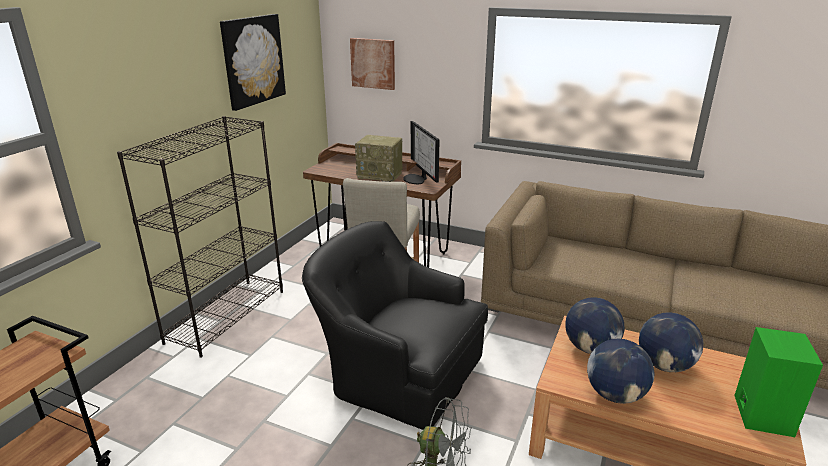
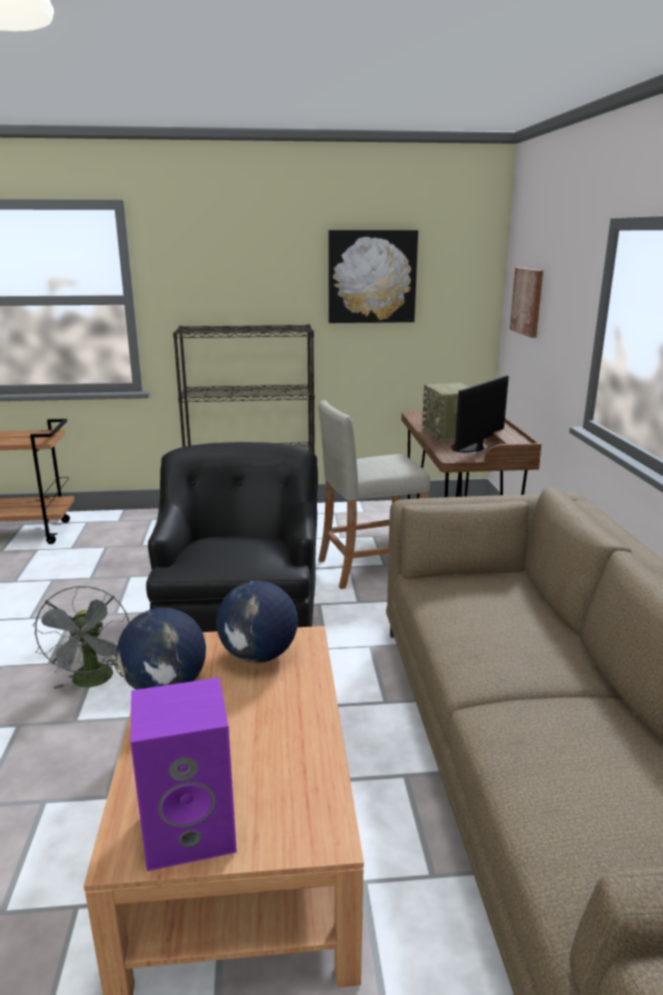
camera: 60 degrees right, 5 degrees down
(665, 365) = (262, 720): globe -> none
(761, 414) = (192, 828): green speaker -> purple speaker

